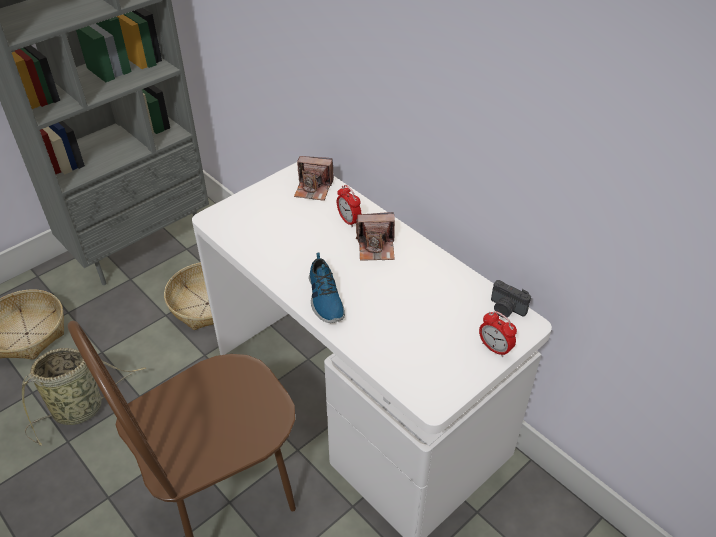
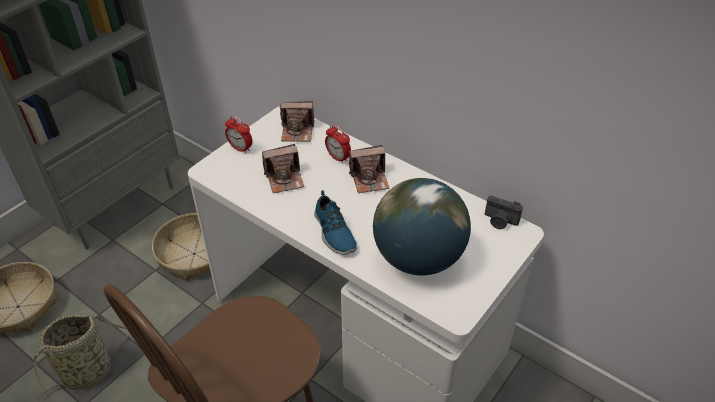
camera: 10 degrees left, 0 degrees up
(288, 236) = (285, 179): none -> camera
(407, 337) = (419, 258): none -> globe
(494, 348) = (499, 258): alarm clock -> alarm clock (240, 148)

